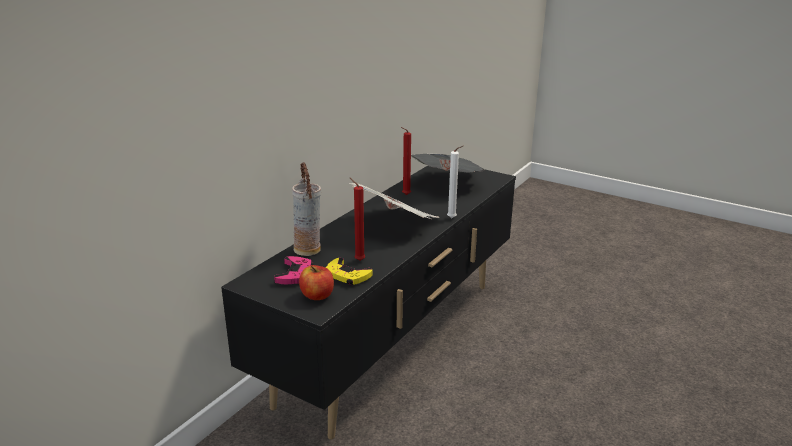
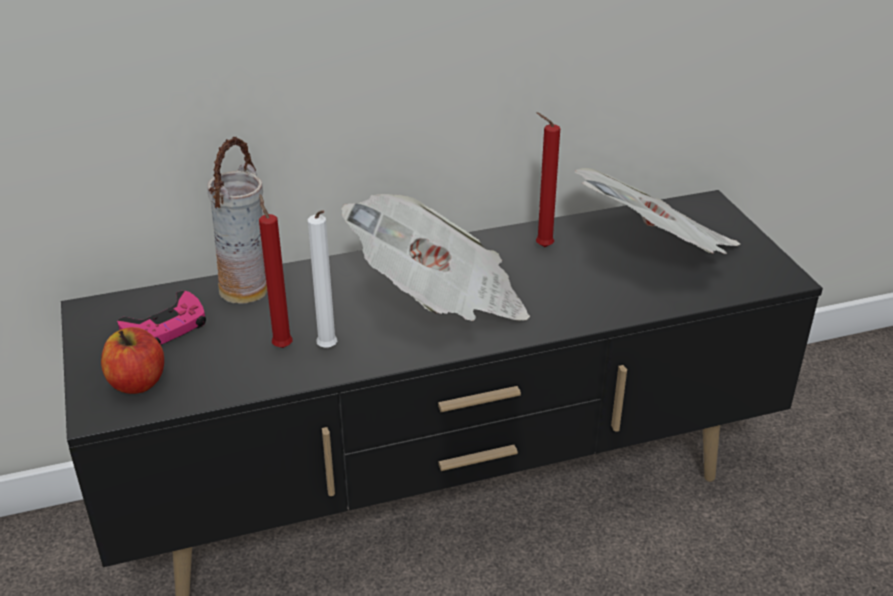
camera: 40 degrees right, 10 degrees up
(347, 275) = (225, 367): yellow game controller -> none
(453, 218) = (551, 333): white candle -> white candle (328, 350)

